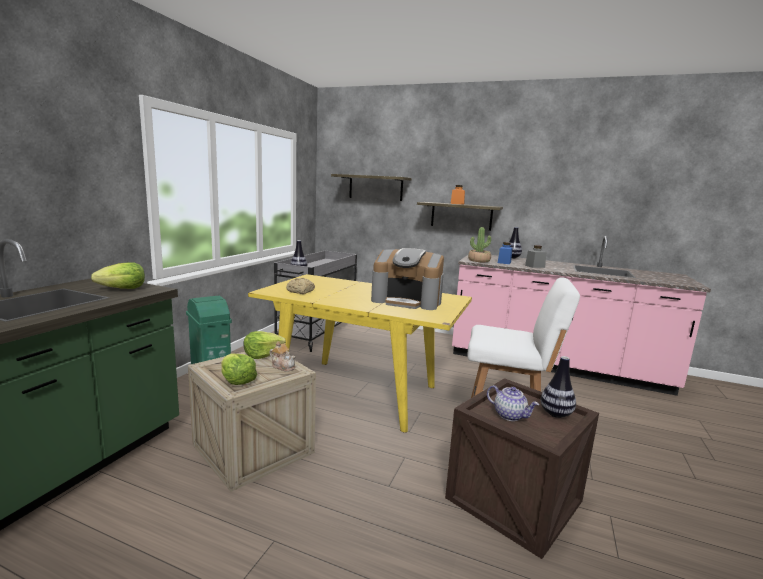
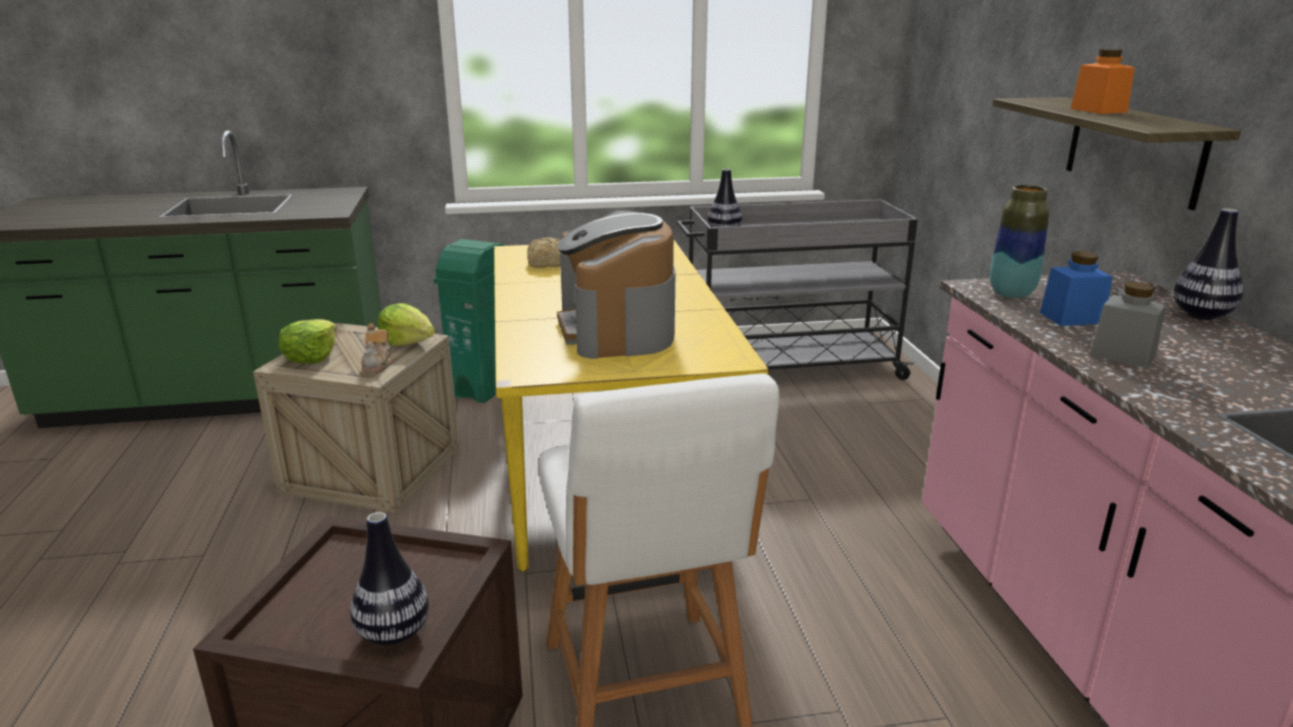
camera: 60 degrees right, 10 degrees up
(123, 289) = (317, 205): lettuce -> none
(375, 188) = (989, 52): shelf -> none
(479, 260) = (1011, 294): potted plant -> vase
(510, 415) = (351, 579): teapot -> none

